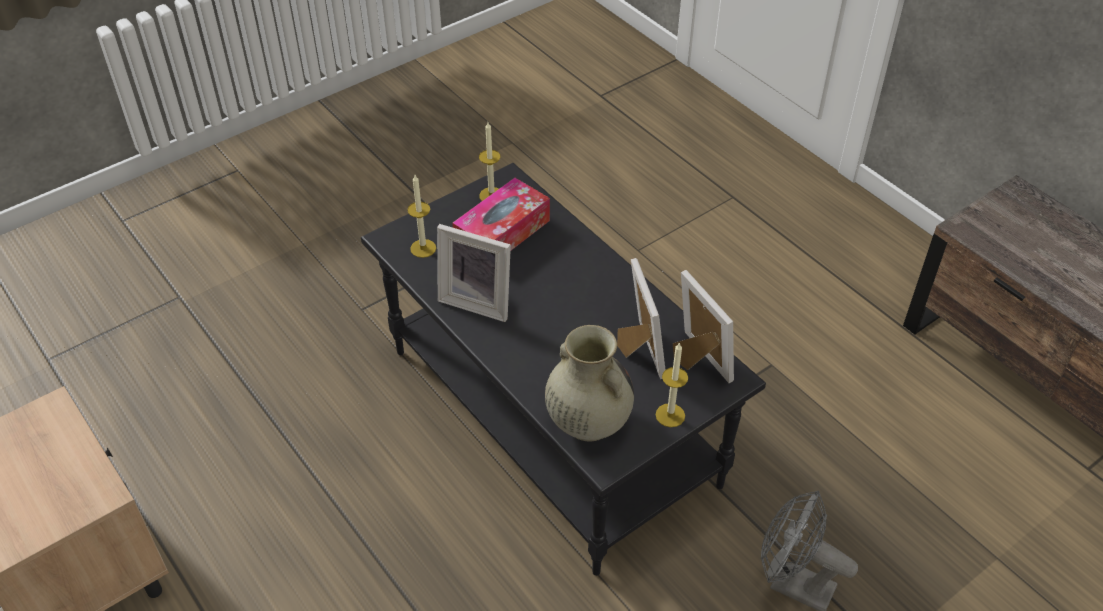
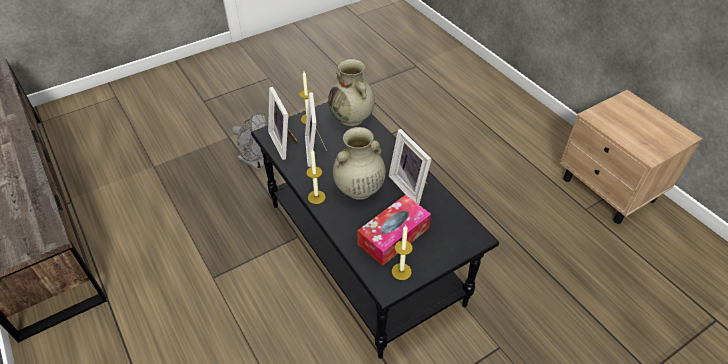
camera: 175 degrees left, 0 degrees up
(423, 248) = (451, 227): candle -> candle (316, 197)
(478, 300) = (410, 186): picture frame -> picture frame turned 150 degrees counterclockwise
(557, 291) = (358, 189): none -> beige vase

